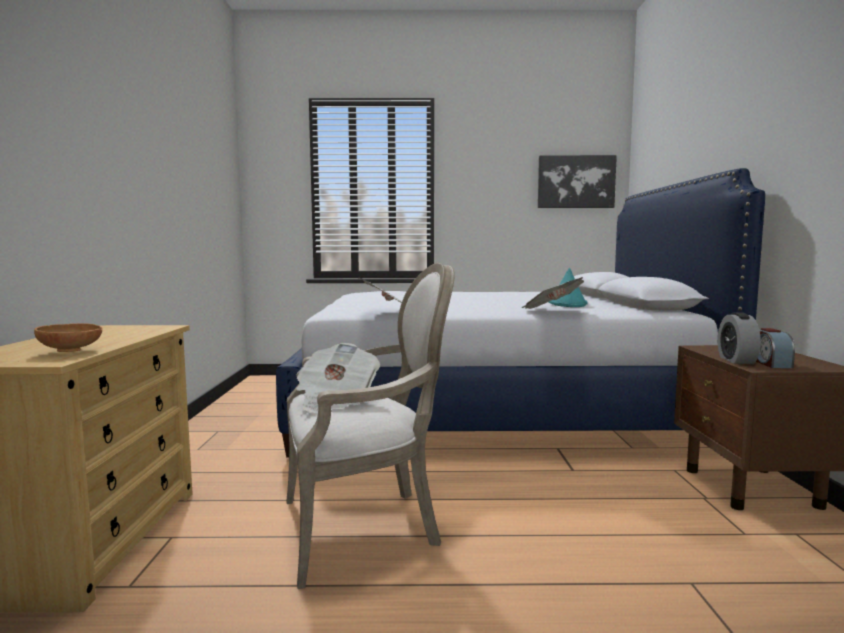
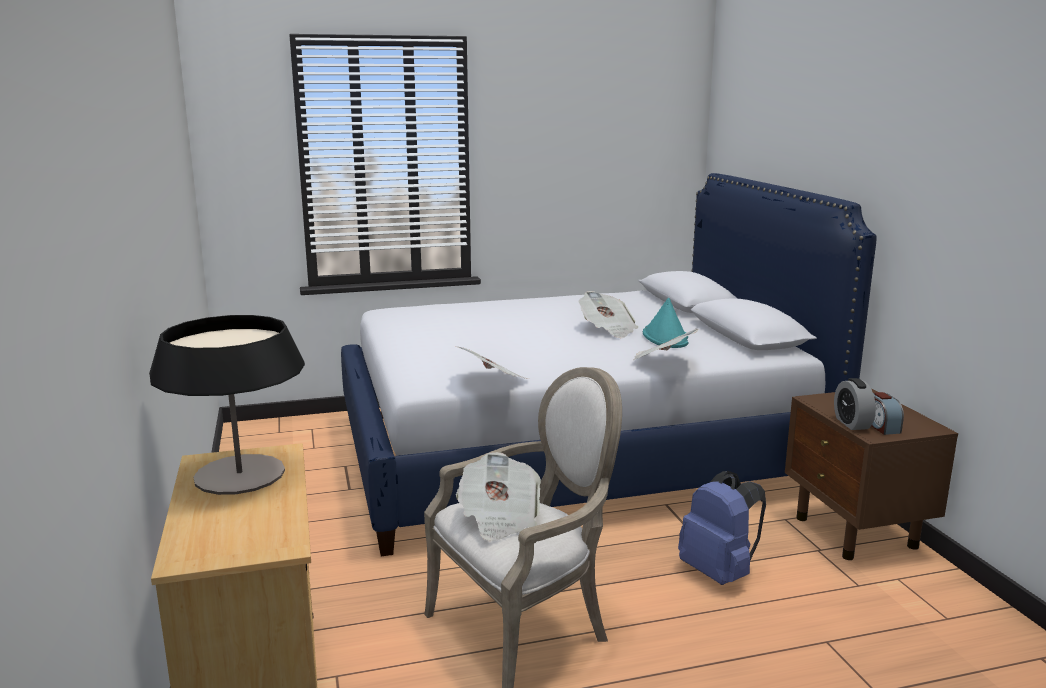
camera: 15 degrees left, 10 degrees up
(71, 351) = (271, 525): brown bowl -> none
(109, 332) = (239, 474): none -> table lamp
(520, 301) = (608, 330): none -> newspaper
(576, 182) = (646, 147): picture -> none
(587, 504) = (719, 573): none -> blue backpack

